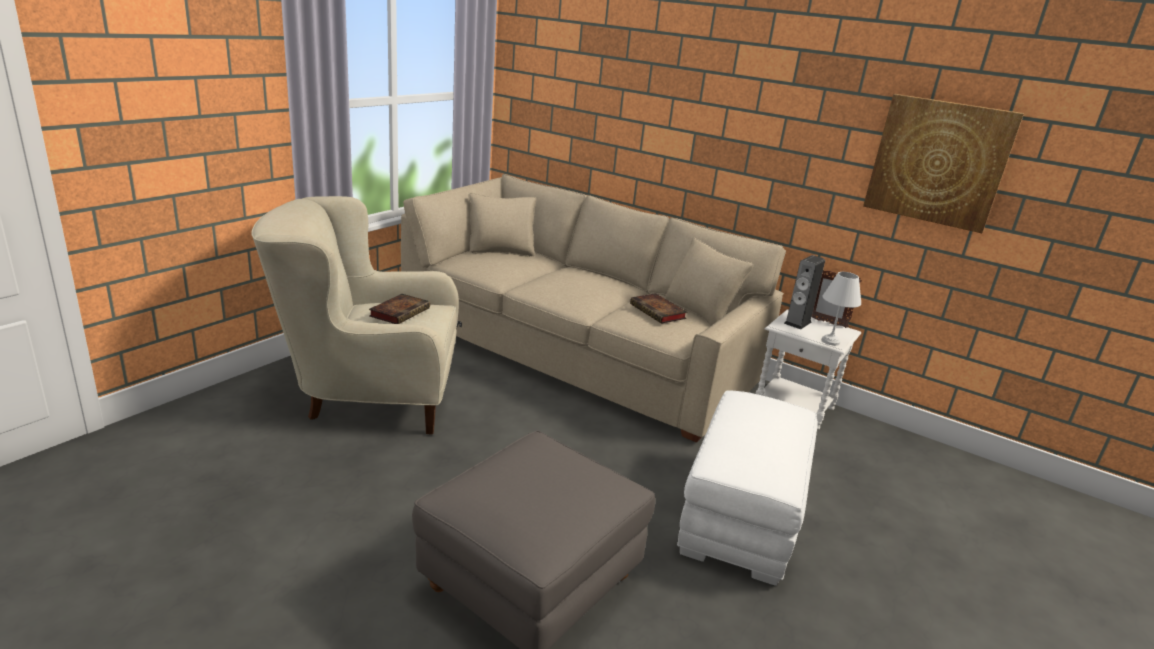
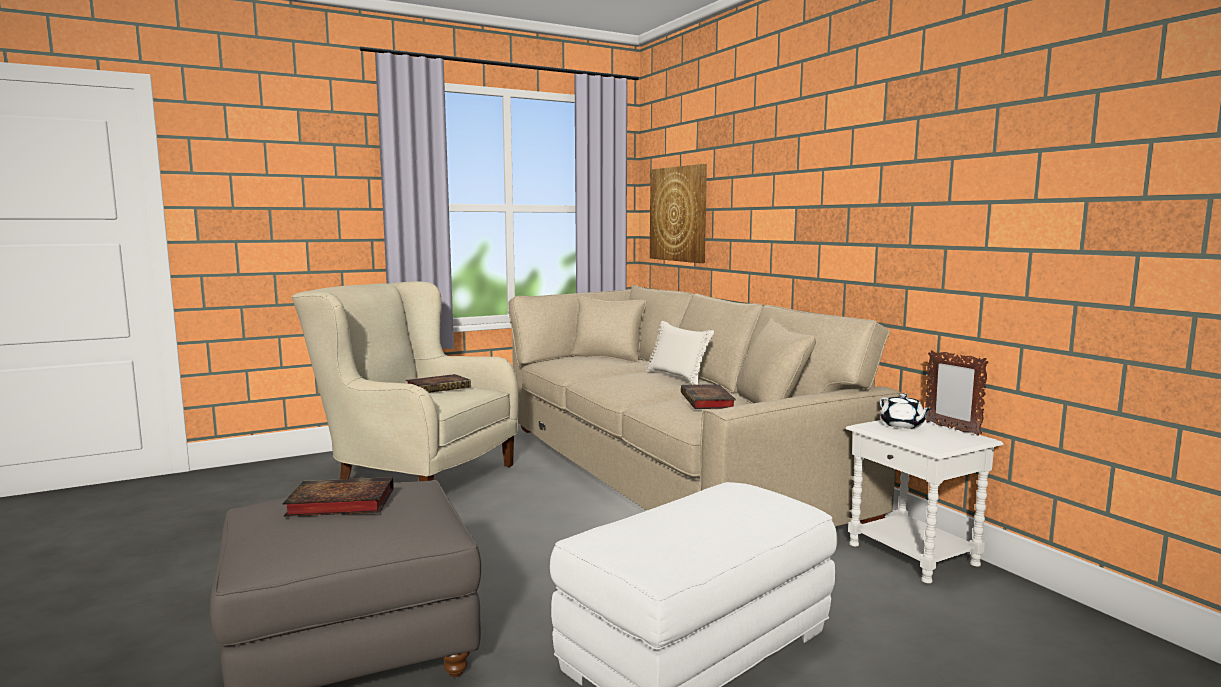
camera: 30 degrees right, 15 degrees down
(532, 481) = (338, 504): none -> book
(596, 279) = (678, 377): none -> white pillow
(797, 323) = (902, 425): speaker -> white teapot
(831, 341) = (931, 444): white table lamp -> none
(938, 162) = (1068, 173): picture -> picture (679, 214)

